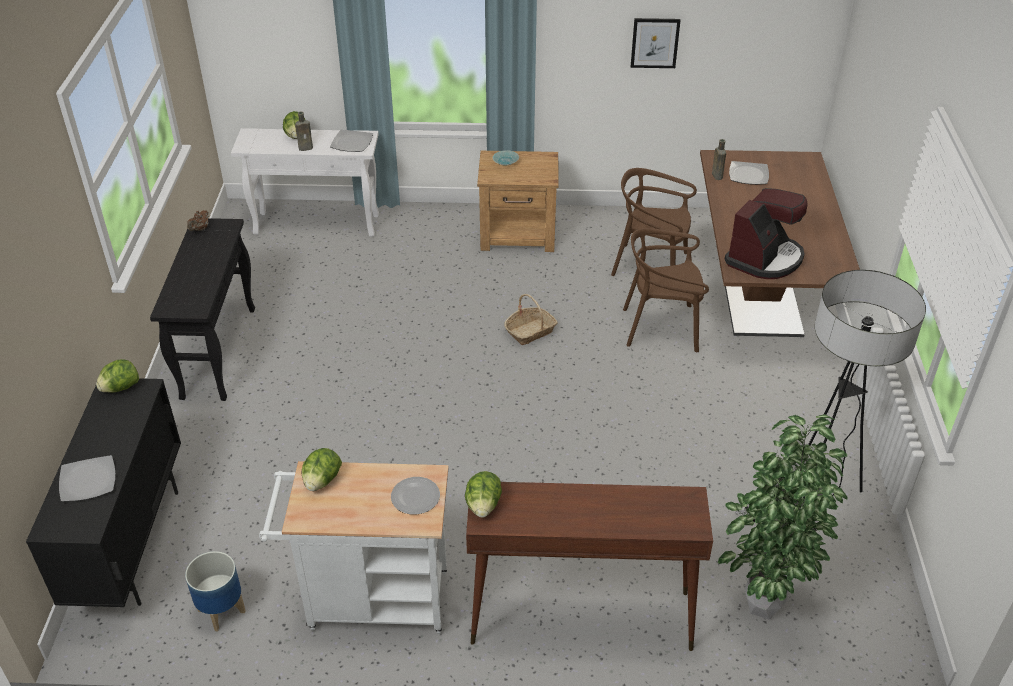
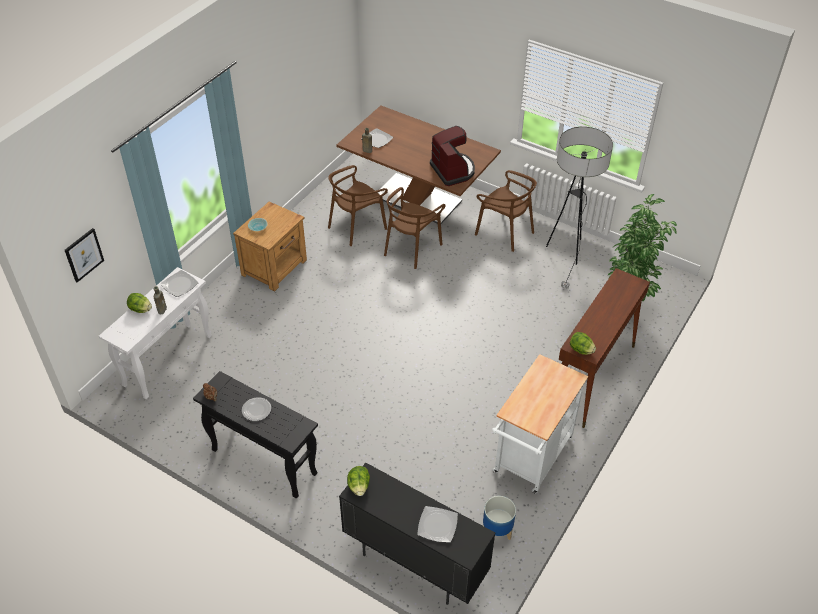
camera: 60 degrees left, 5 degrees up
(322, 481) = (519, 409): lettuce -> none
(416, 497) = (555, 375): plate -> plate (256, 409)
(530, 331) = (370, 302): basket -> none
(655, 43) = (286, 99): picture -> picture (84, 255)
(788, 404) = (504, 232): none -> brown chair

